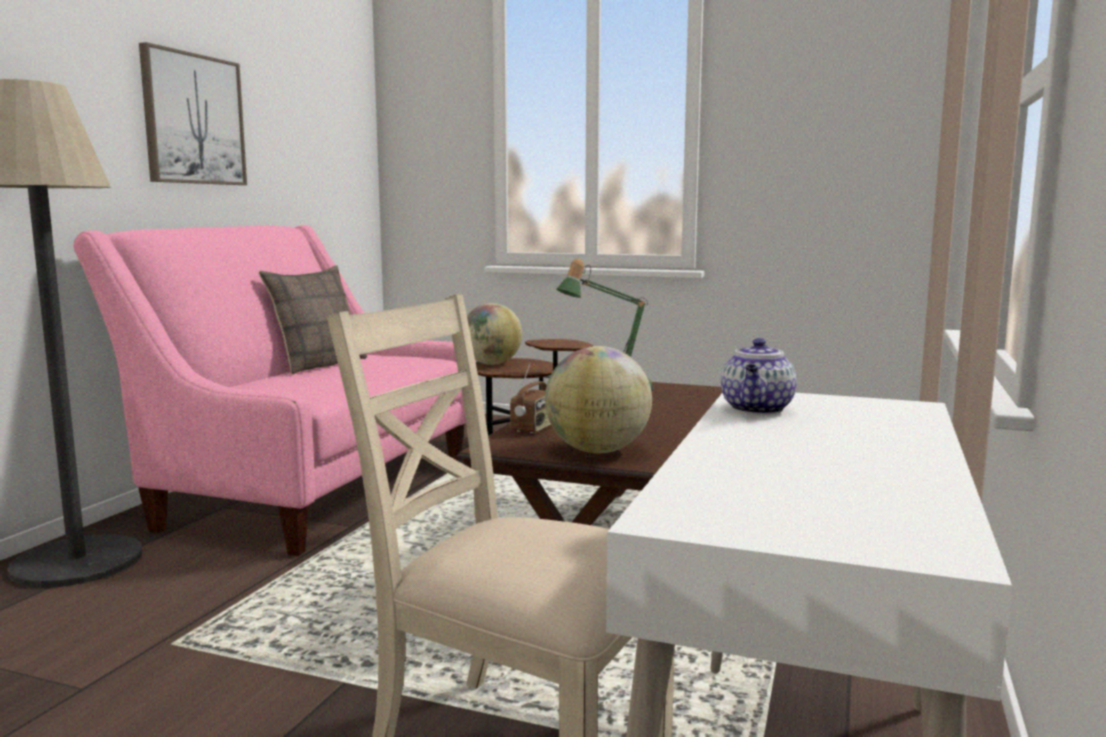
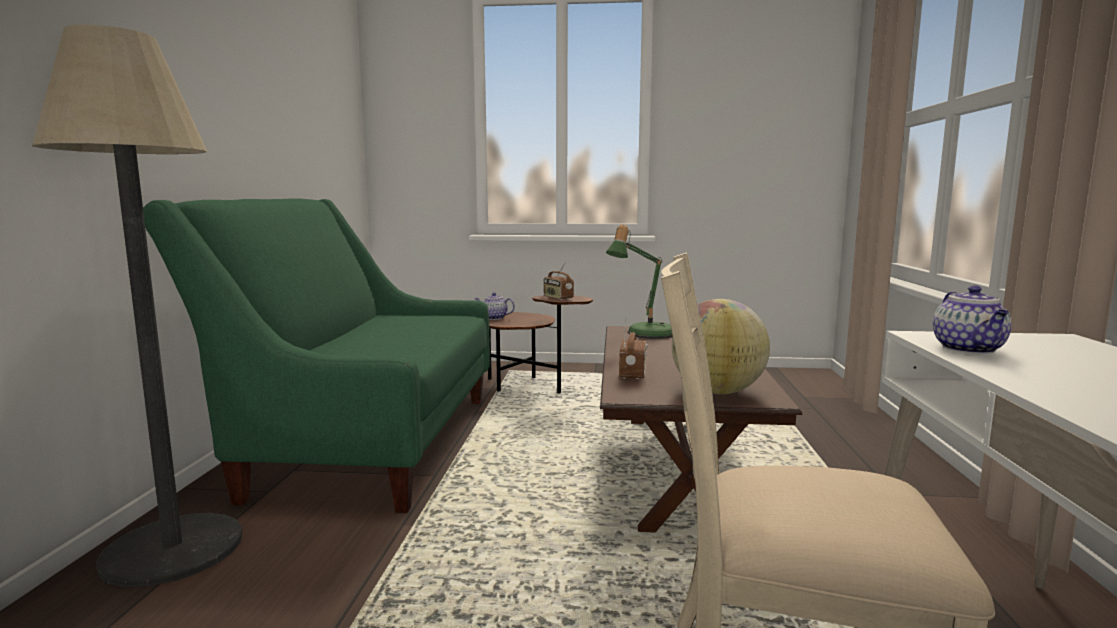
camera: 15 degrees left, 0 degrees up
(193, 119) = (233, 94): picture -> none
(309, 488) = (364, 442): pink sofa -> green sofa
(319, 365) = (365, 327): pillow -> none
(491, 364) = (493, 318): globe -> teapot
(552, 343) = (557, 298): none -> radio

